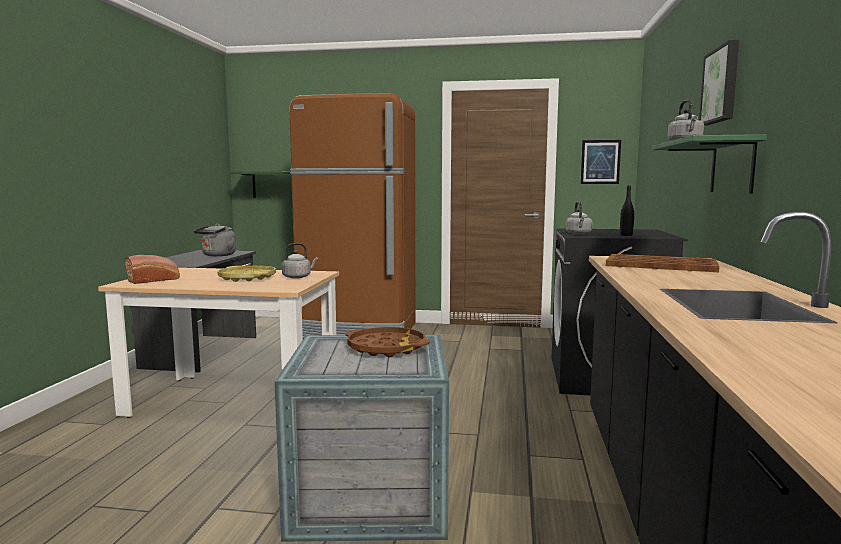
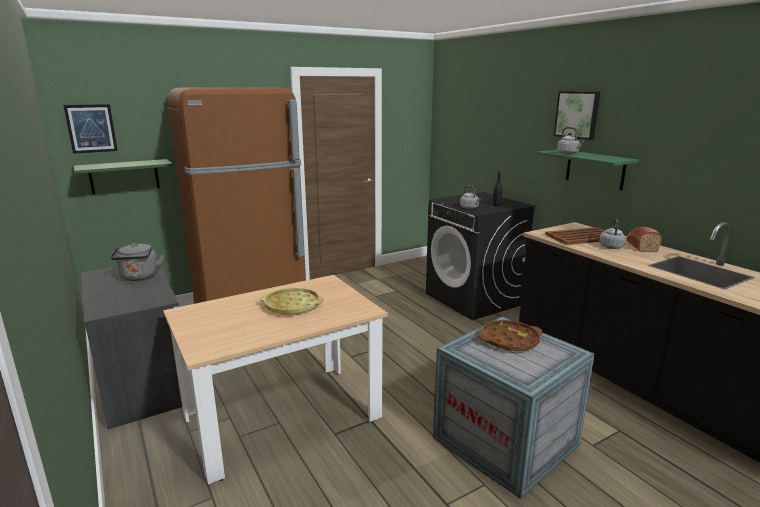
camera: 40 degrees left, 10 degrees up
(154, 280) = (215, 336): bread -> bread (640, 246)
(298, 277) = (329, 292): grey kettle -> grey kettle (610, 246)
(600, 162) = (410, 135): picture -> picture (91, 128)

